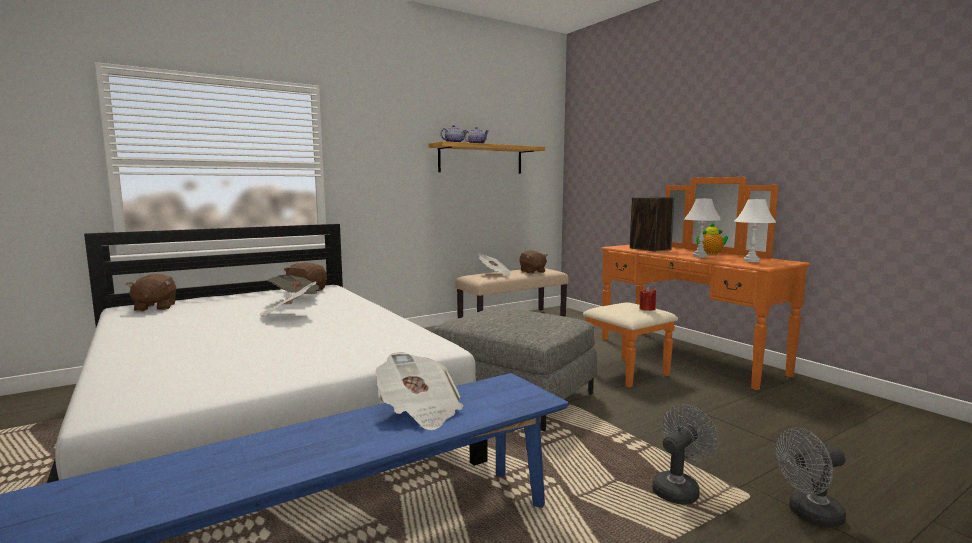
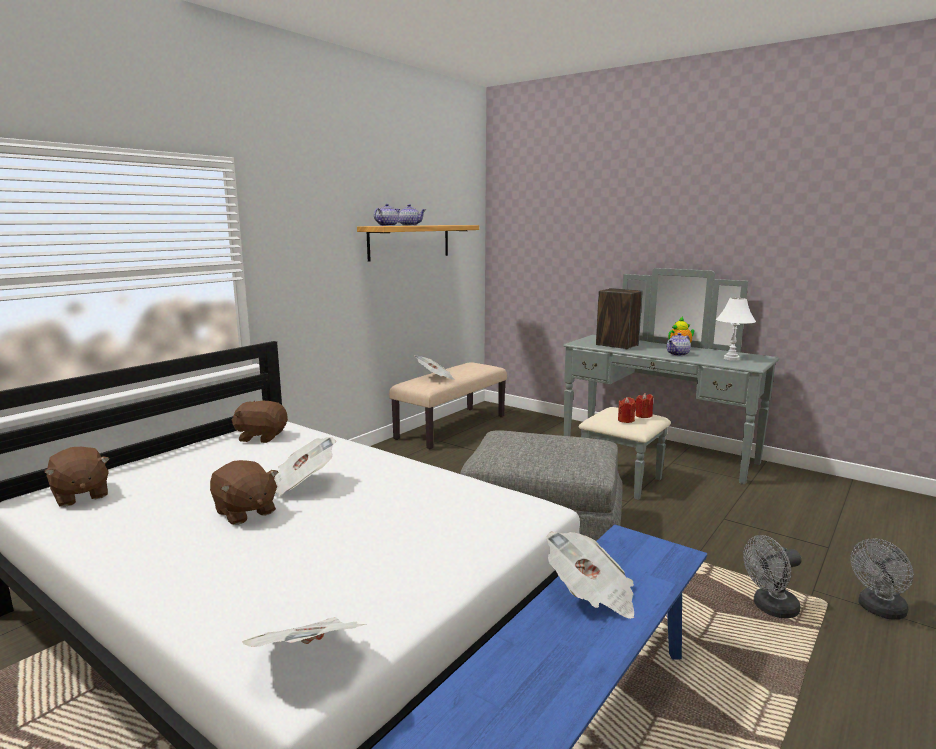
camera: 20 degrees left, 5 degrees up
(297, 299) = (273, 453): newspaper -> newspaper (310, 658)
(532, 271) = (471, 370): brown plush toy -> brown plush toy (245, 512)
(625, 310) = (626, 420): none -> red candle
(674, 359) = (650, 458): orange dresser -> grey dresser
(679, 489) = (770, 608): grey fan -> grey fan turned 135 degrees counterclockwise
(699, 256) = (678, 354): white table lamp -> teapot

